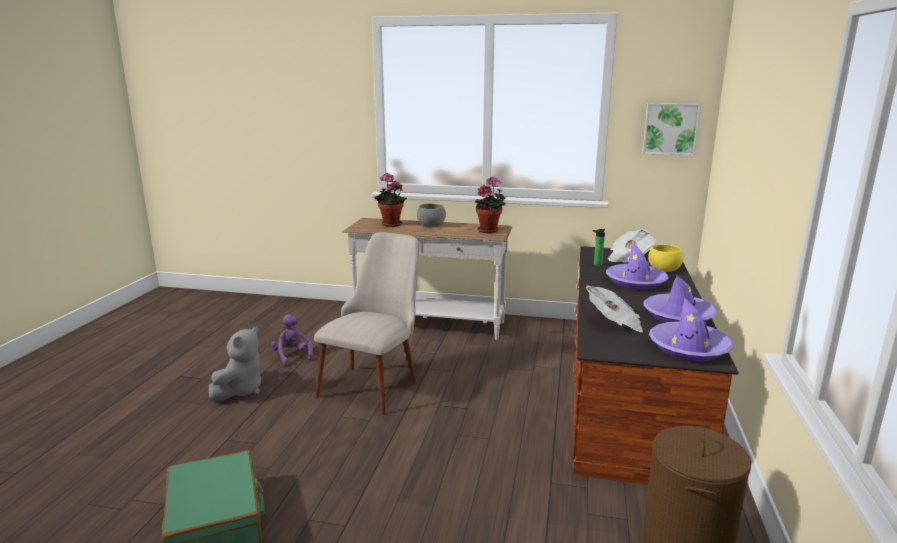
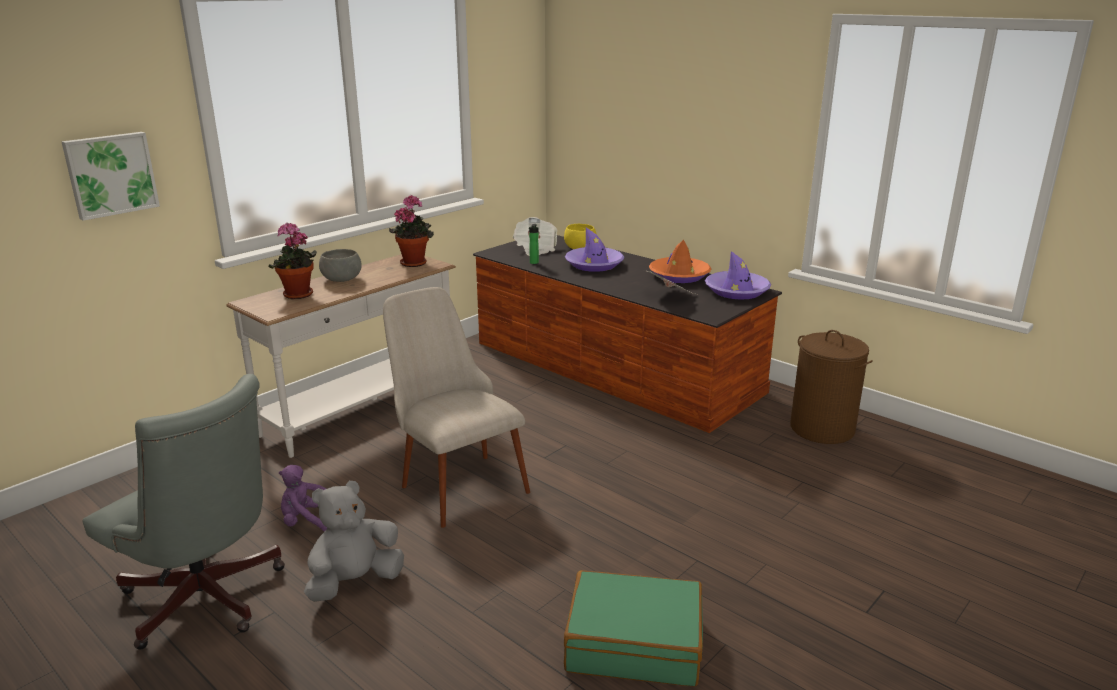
camera: 60 degrees left, 5 degrees up
(204, 359) = (207, 602): none -> grey office chair
(240, 390) = (355, 582): grey plush toy -> grey plush toy turned 90 degrees counterclockwise
(670, 129) = (516, 108): picture -> picture (110, 174)
(678, 316) = (679, 275): purple hat -> orange hat

